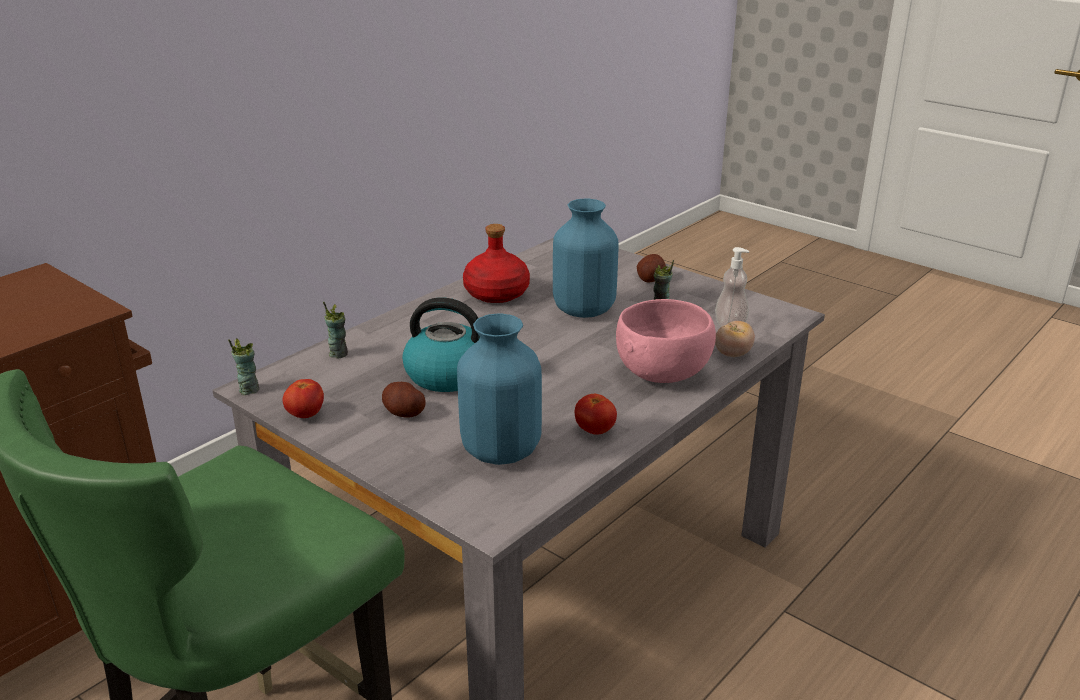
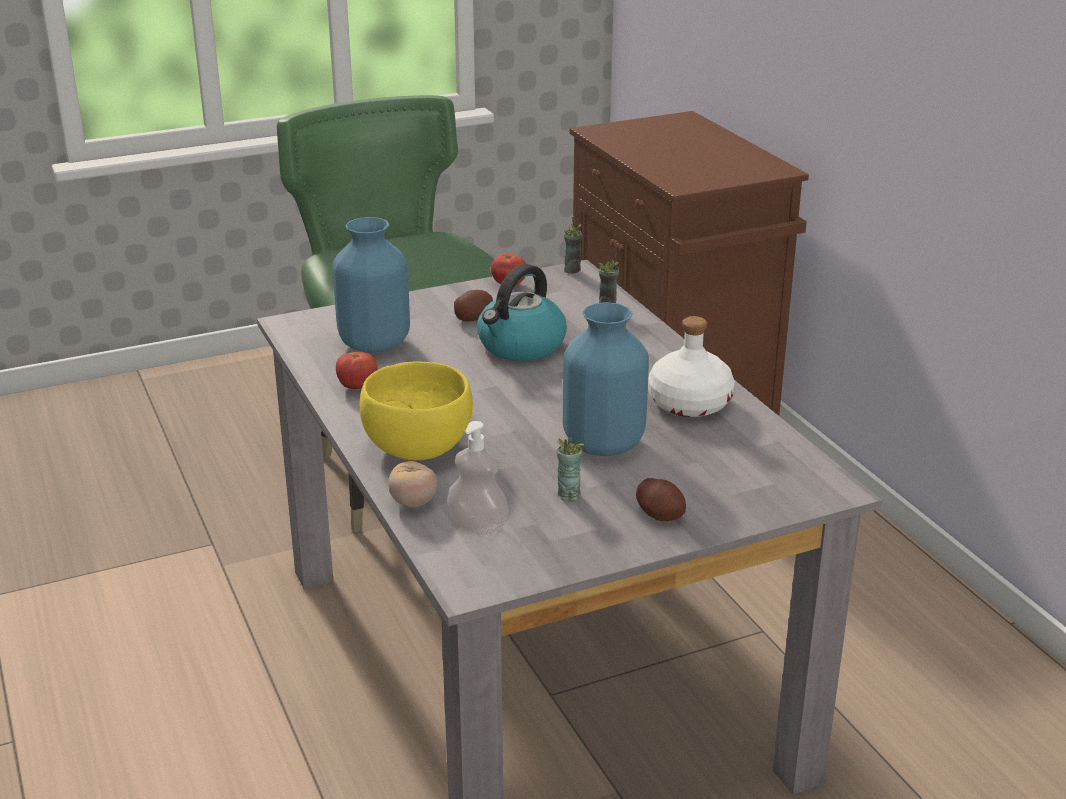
camera: 115 degrees right, 0 degrees up
(496, 294) = (688, 403): red bottle -> white bottle
(663, 373) = (417, 448): pink bowl -> yellow bowl

